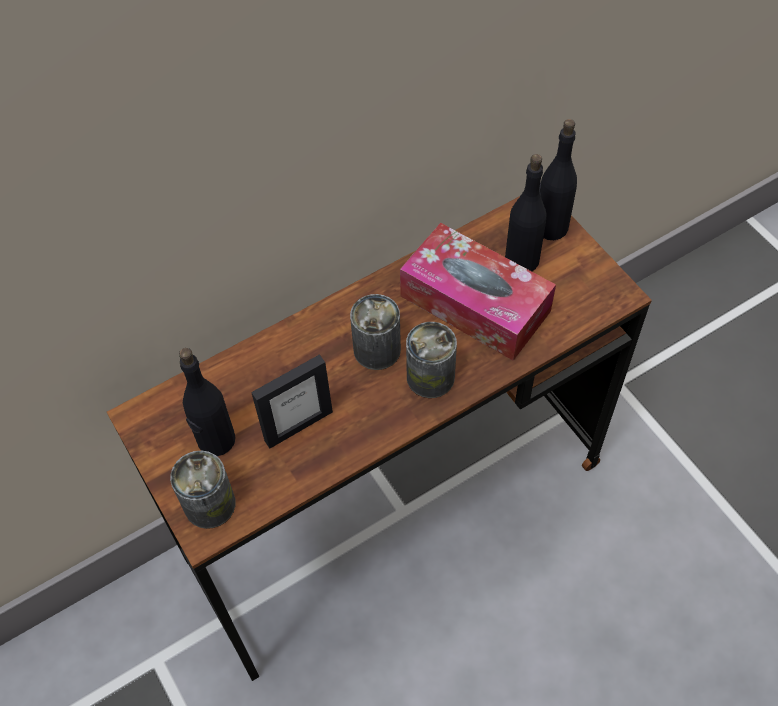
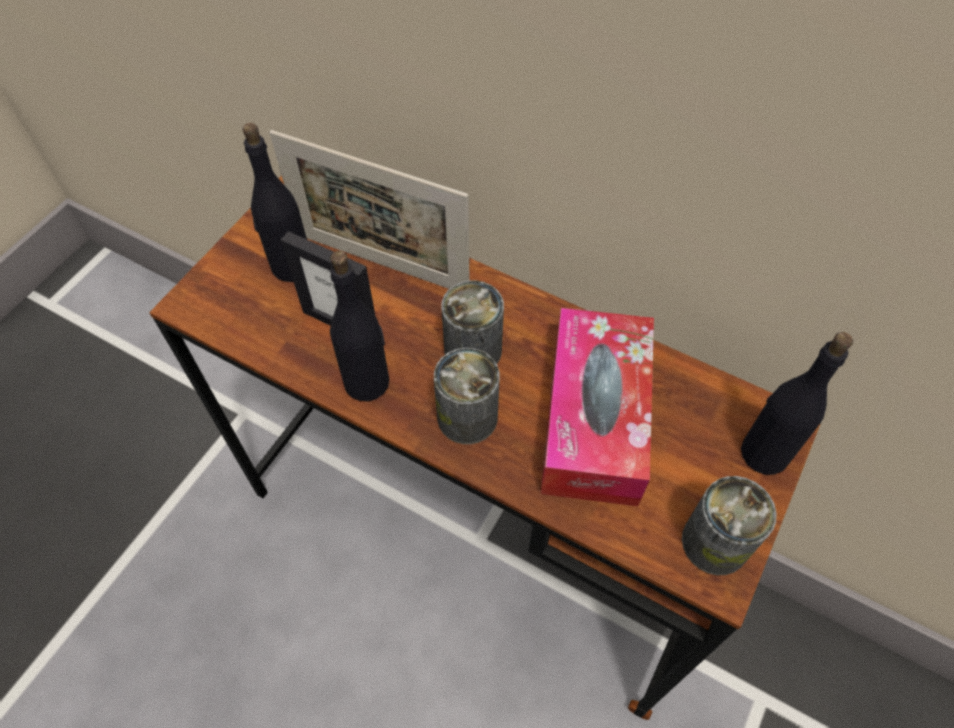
camera: 60 degrees right, 0 degrees up
(209, 504) = (219, 294): can -> can (715, 542)
(257, 375) = (381, 263): none -> picture frame
(521, 260) = (691, 441): black bottle -> black bottle (367, 382)

